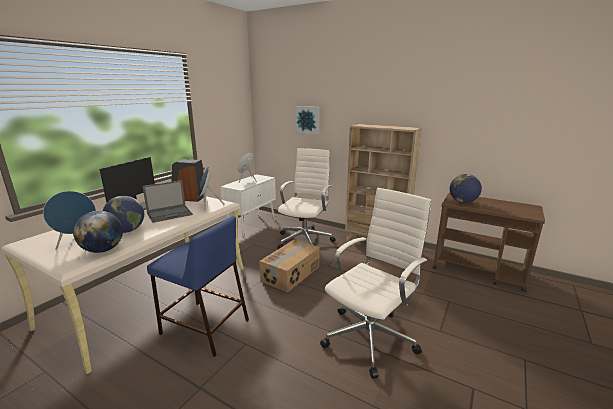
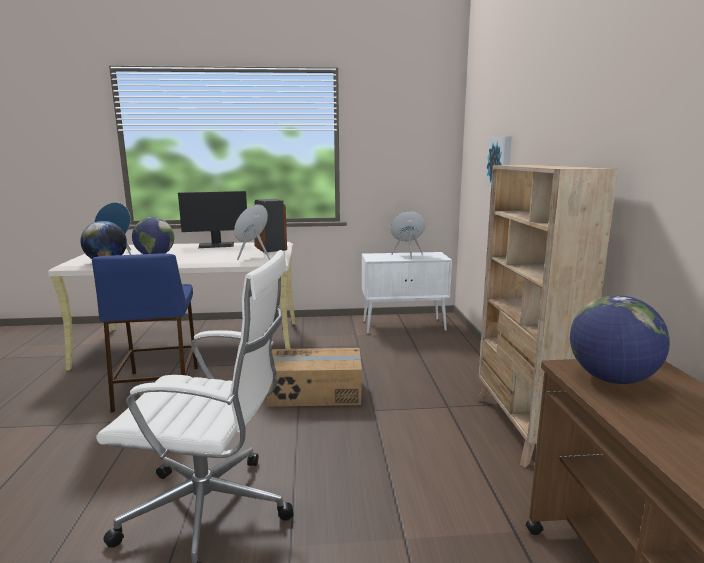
camera: 55 degrees right, 5 degrees down
(170, 214) = (213, 254): laptop -> none
(305, 240) = (422, 369): white office chair -> none

